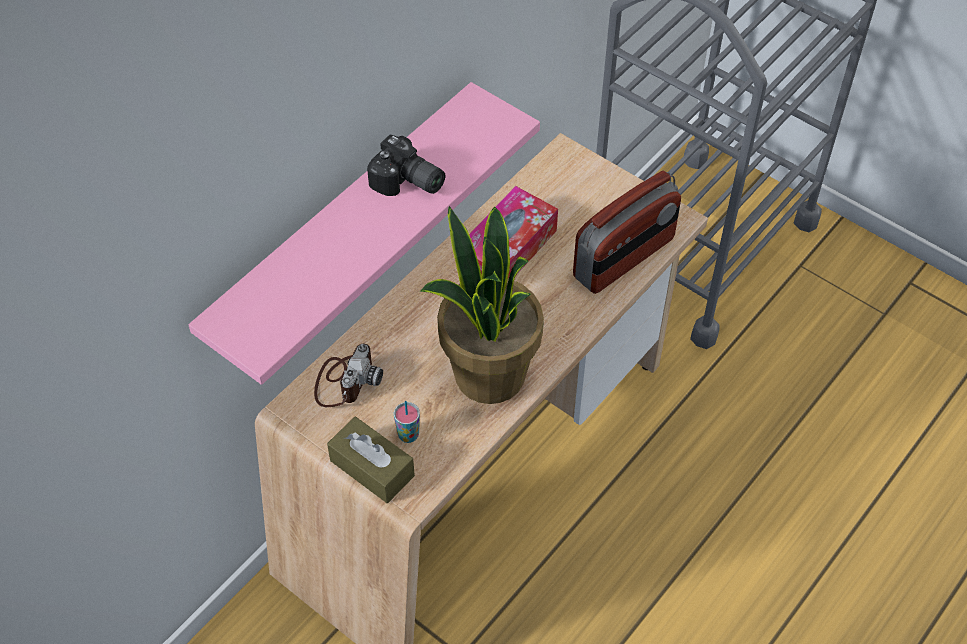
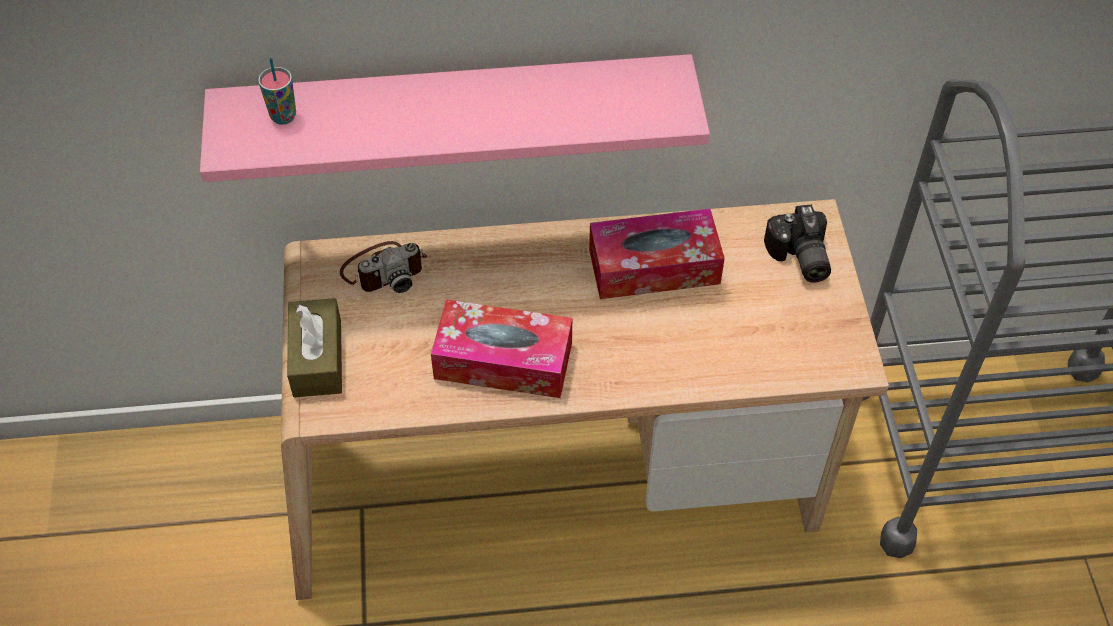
camera: 45 degrees right, 0 degrees up
(407, 183) = (518, 102): camera -> camera (798, 258)
(408, 435) = (377, 356): cup -> cup (283, 116)
(488, 374) = (503, 361): potted plant -> tissue box
(624, 259) = (754, 358): radio -> none

